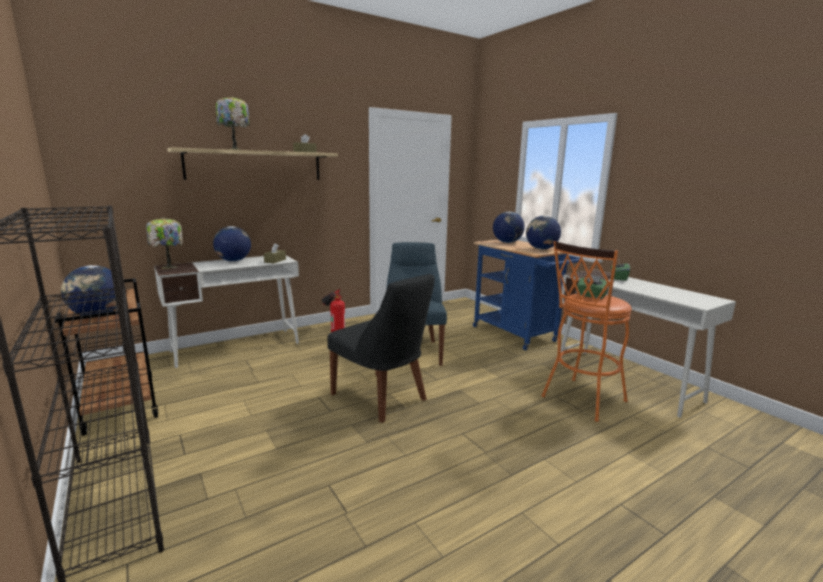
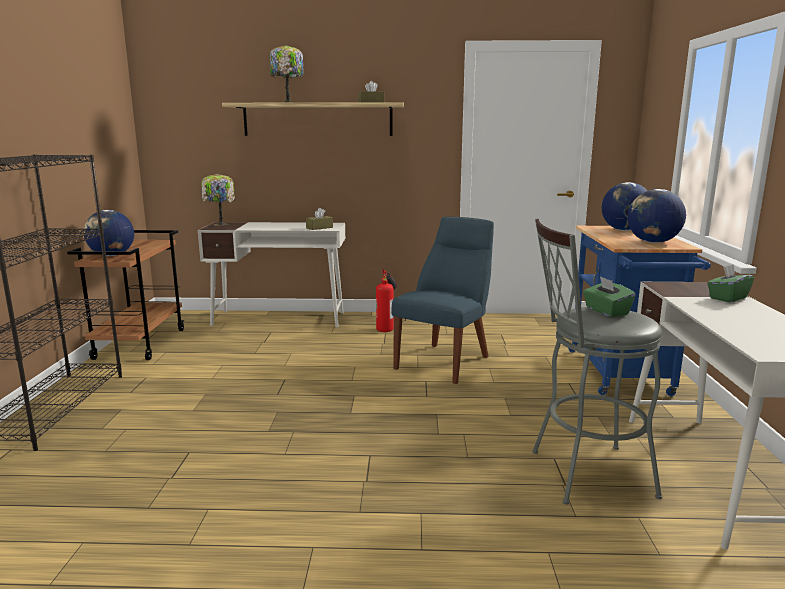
camera: 35 degrees right, 0 degrees up
(233, 261) = (283, 224): globe -> none
(382, 398) = (340, 397): black chair -> none
(579, 400) = (581, 473): orange stool -> grey stool

